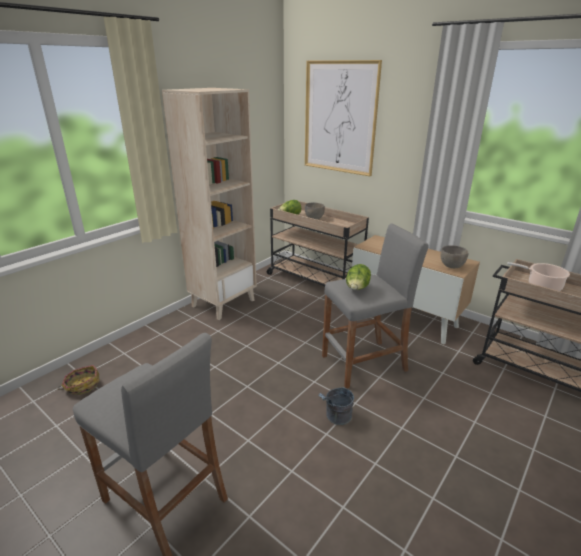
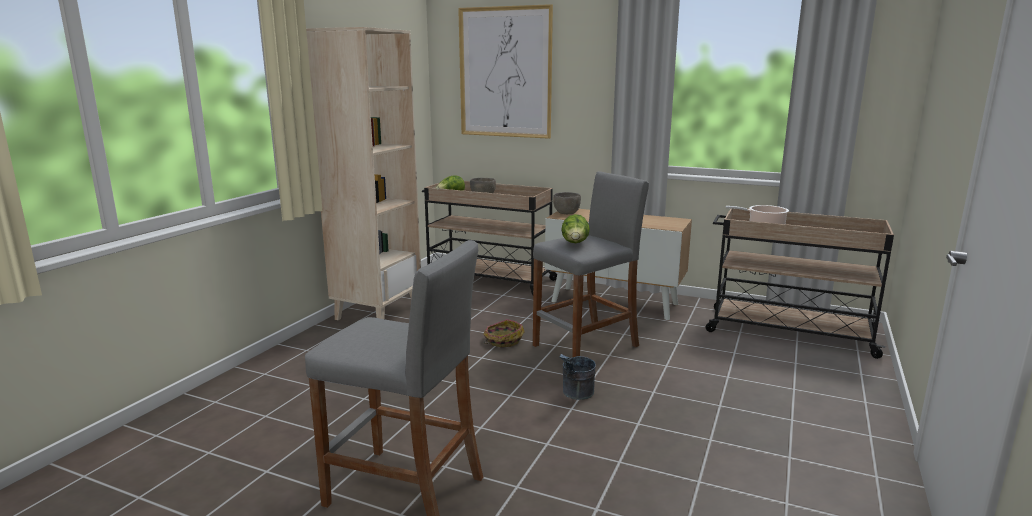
camera: 15 degrees left, 10 degrees down
(82, 385) = (222, 411): basket -> basket (503, 341)
(451, 266) = (664, 224): grey bowl -> grey bowl (566, 213)

